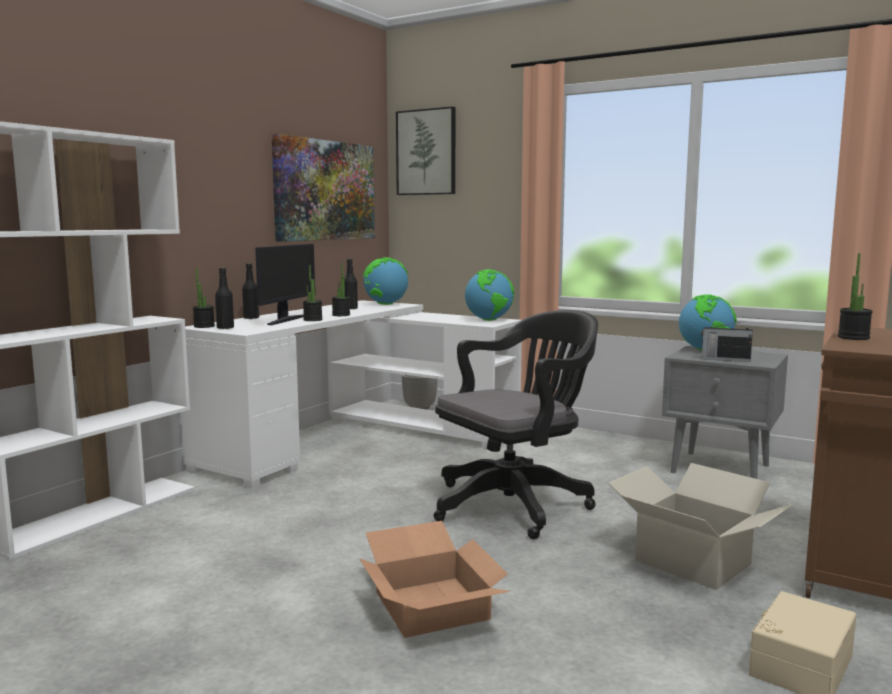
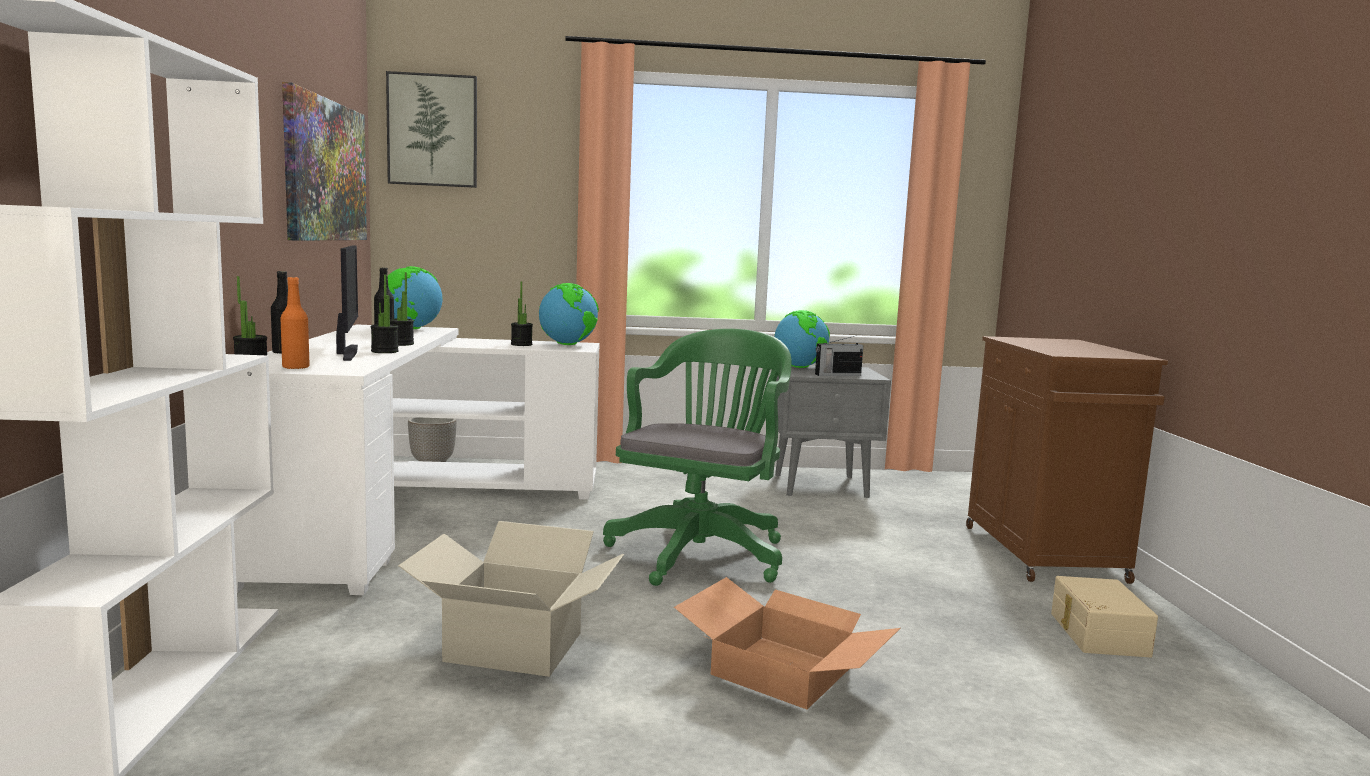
camera: 35 degrees left, 0 degrees up
(225, 328) = (296, 368): black bottle -> orange bottle
(516, 504) = (702, 551): black office chair -> green office chair
(693, 562) = (920, 572): cardboard box -> cardboard box (514, 646)
(853, 337) = (1034, 345): potted plant -> potted plant (521, 344)

